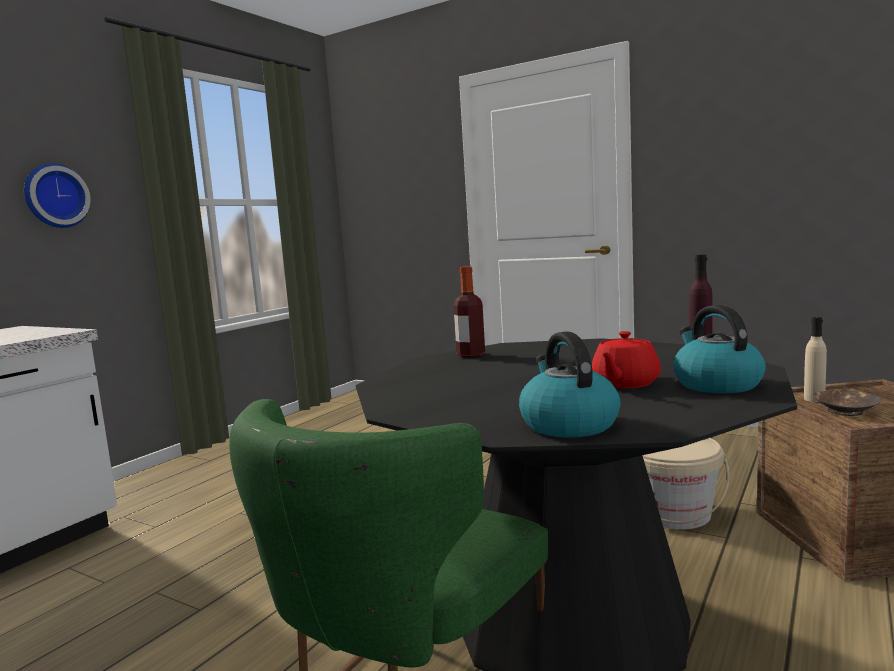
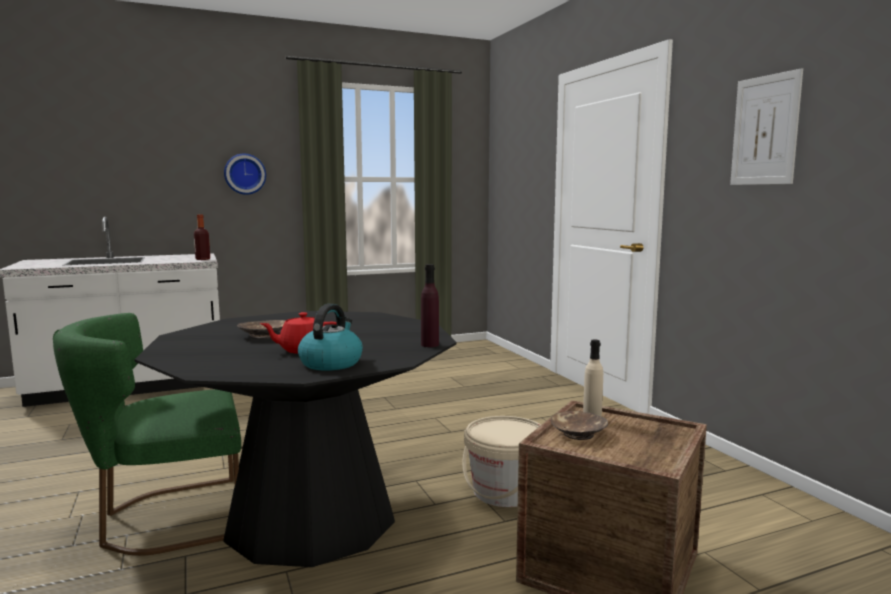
camera: 35 degrees right, 0 degrees up
(471, 355) = (330, 315): bottle -> bottle (202, 259)
(508, 385) = (263, 336): none -> brown bowl
(567, 424) = (192, 359): kettle -> none
(757, 125) = (765, 130): none -> picture

